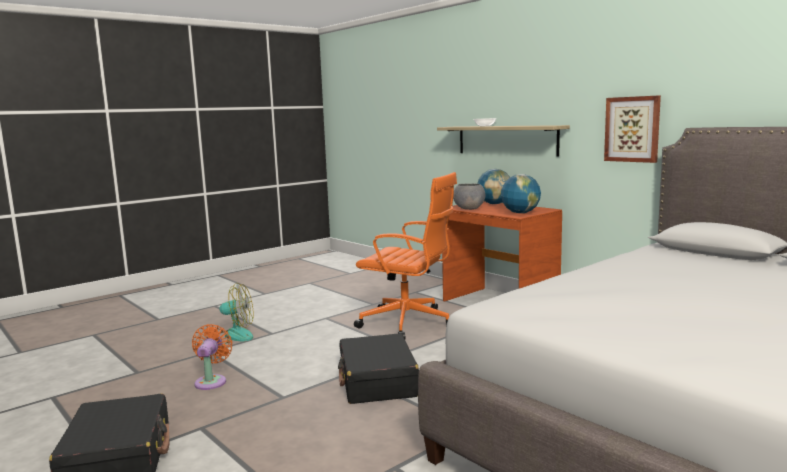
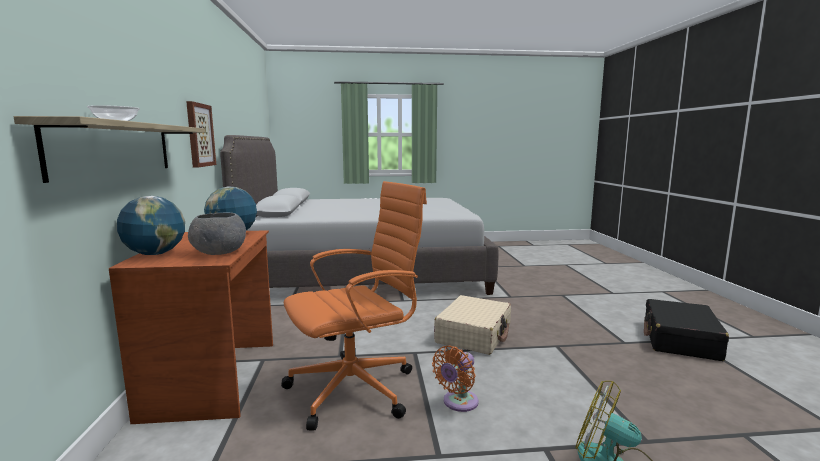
camera: 145 degrees left, 0 degrees up
(212, 381) = (627, 384): orange fan -> orange fan (458, 403)
(377, 381) = (474, 335): black suitcase -> beige suitcase
(409, 323) = (356, 389): orange office chair -> orange office chair turned 90 degrees clockwise

